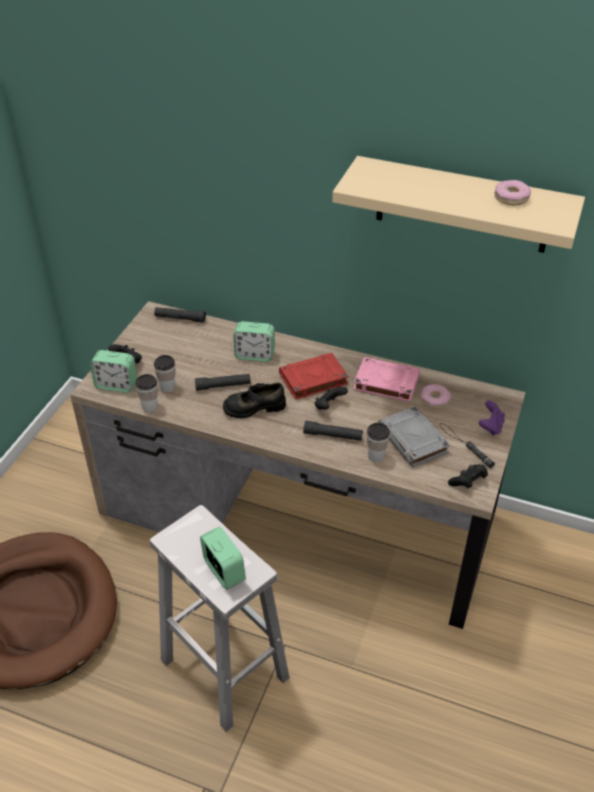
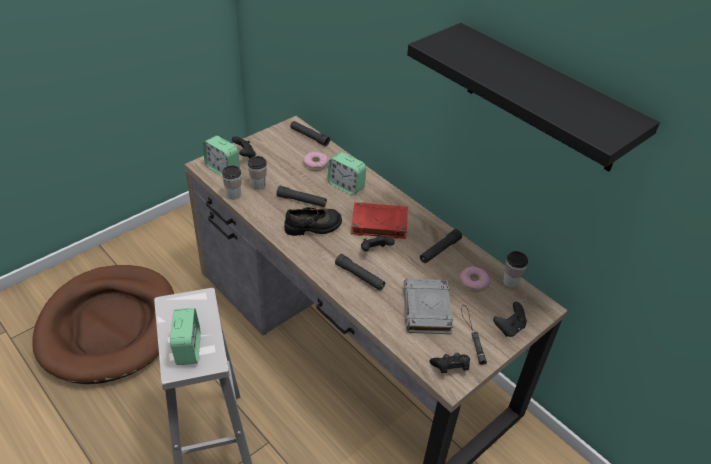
camera: 25 degrees right, 0 degrees up
(254, 407) = (313, 227): black shoe -> black shoe turned 150 degrees clockwise
(376, 456) = (383, 309): cup -> cup (510, 282)
(385, 382) = (439, 250): pink book -> black flashlight
(462, 205) = (542, 98): beige shelf -> black shelf
(490, 427) = (509, 328): purple game controller -> black game controller
(511, 198) = (576, 99): donut -> donut (315, 164)

